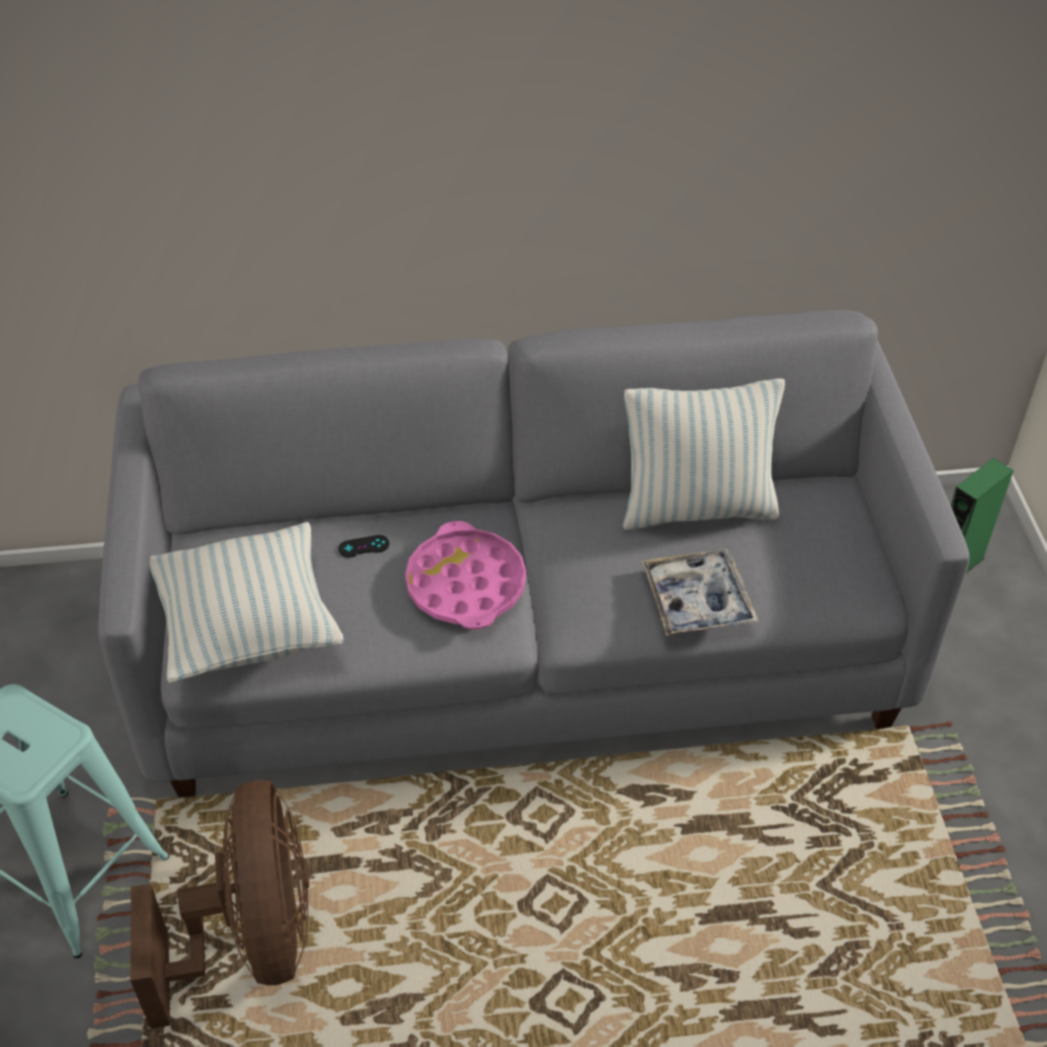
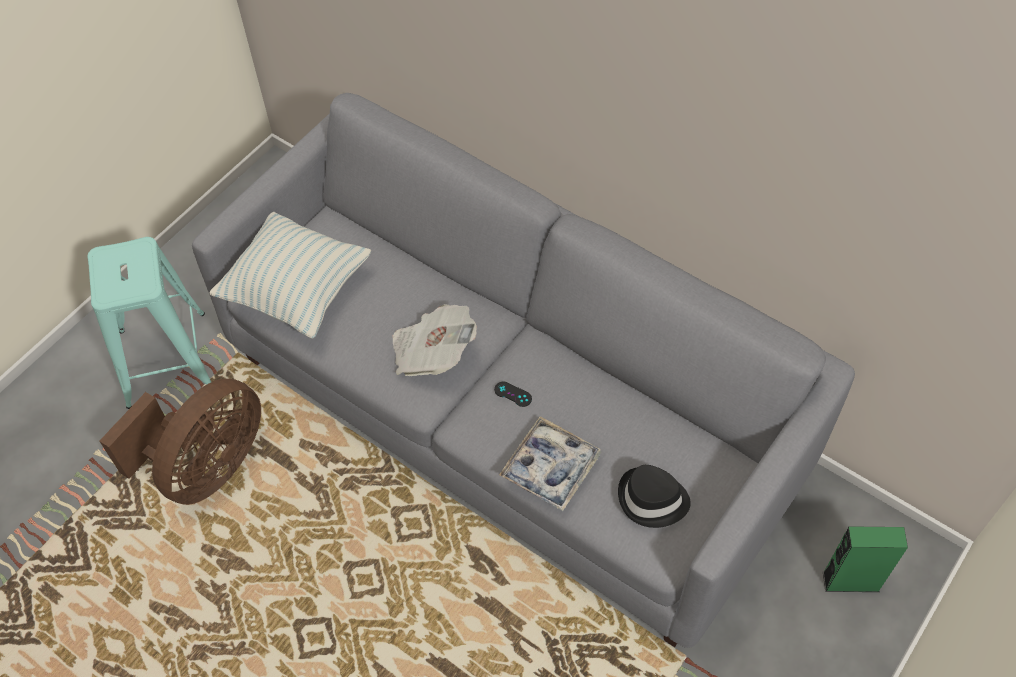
camera: 45 degrees right, 10 degrees up
(364, 546) = (405, 286): black game controller -> black game controller (513, 394)
(466, 585) = (432, 353): pink tray -> newspaper
(697, 508) = (622, 408): pillow -> none
(812, 561) = (652, 499): none -> black hat

